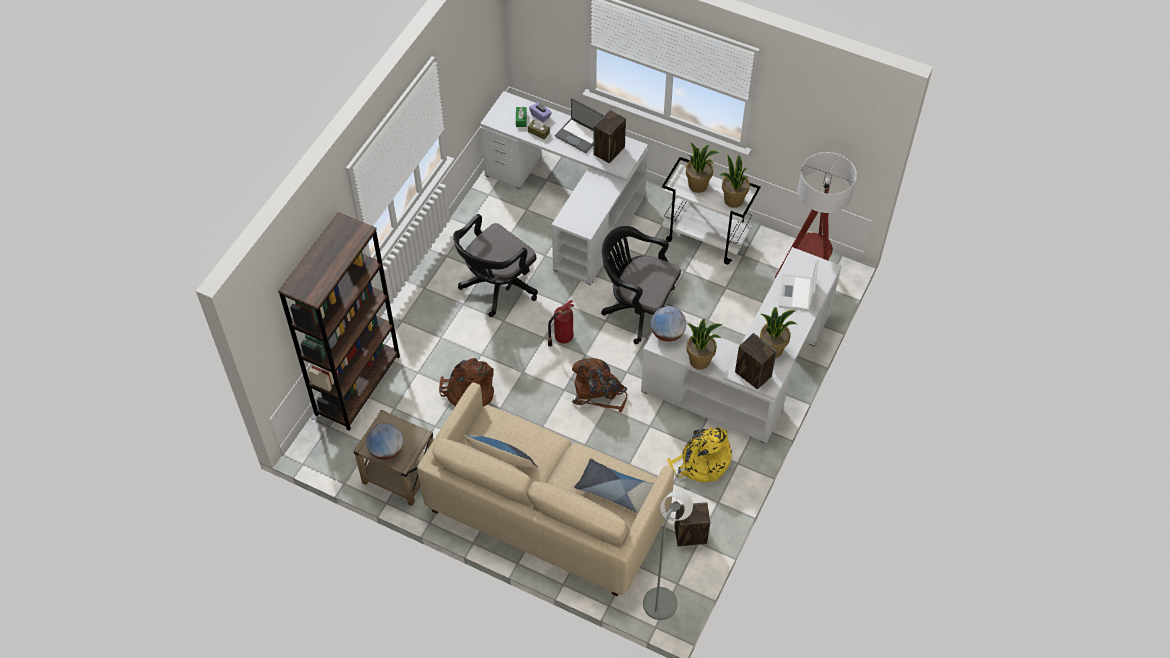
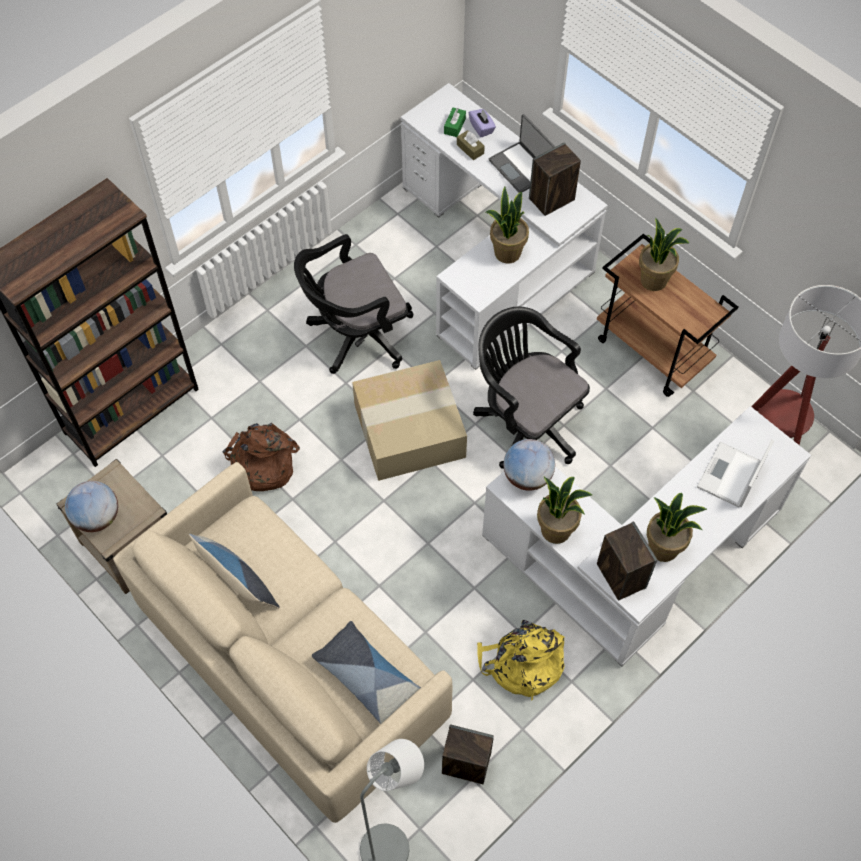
camera: 20 degrees right, 5 degrees up
(562, 337) = (410, 429): fire extinguisher -> cardboard box
(598, 391) = (426, 517): brown backpack -> none
(706, 238) = (653, 352): white cart -> brown cart
(733, 200) = (694, 315): potted plant -> potted plant (507, 252)

